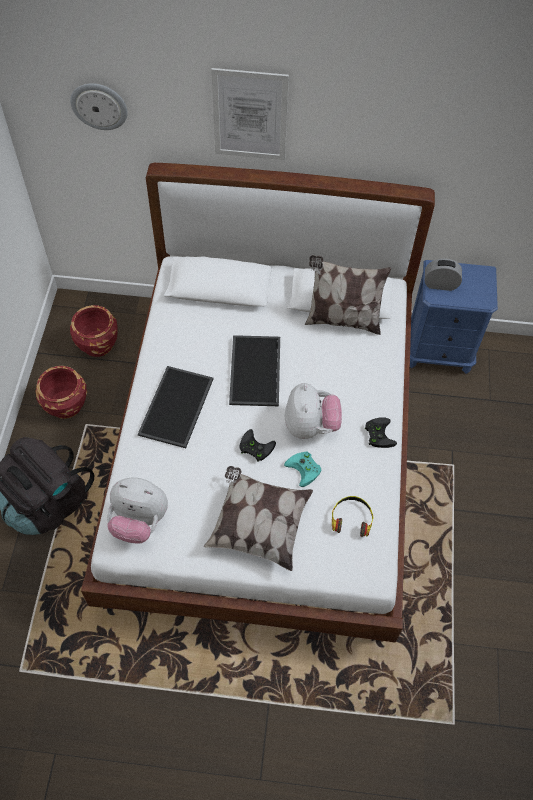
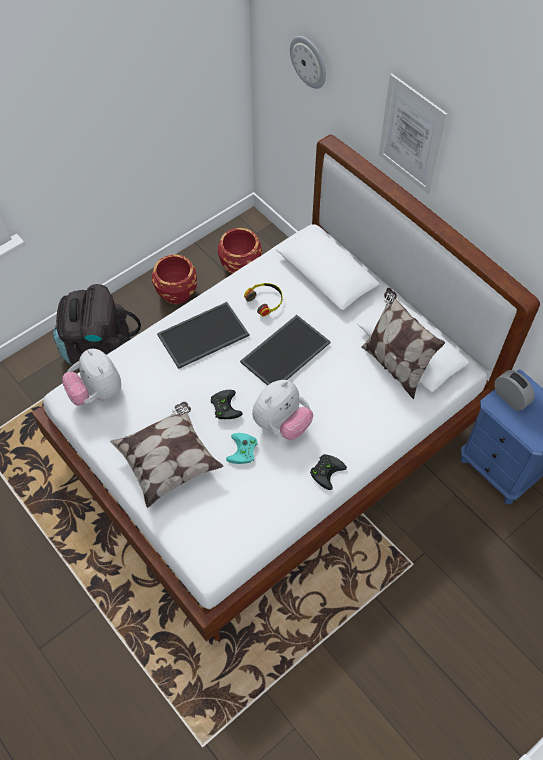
camera: 45 degrees right, 0 degrees up
(351, 518) = (237, 513): headphones -> headphones (265, 301)

